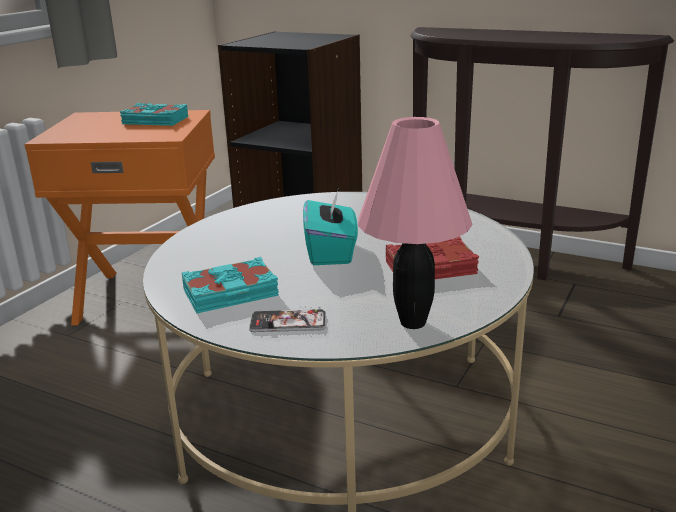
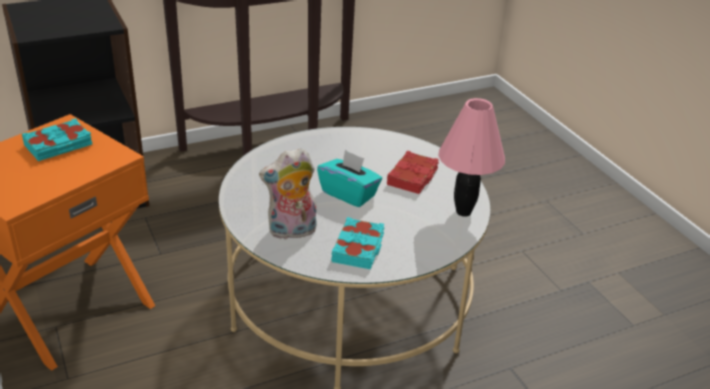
camera: 55 degrees left, 10 degrees up
(213, 254) = (291, 232): none -> plush toy
(288, 322) = (418, 245): phone -> none

